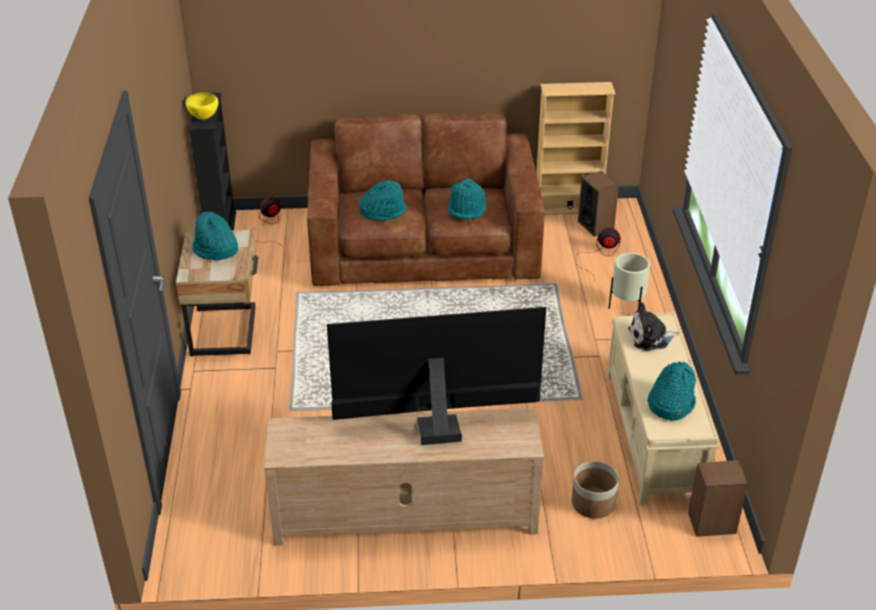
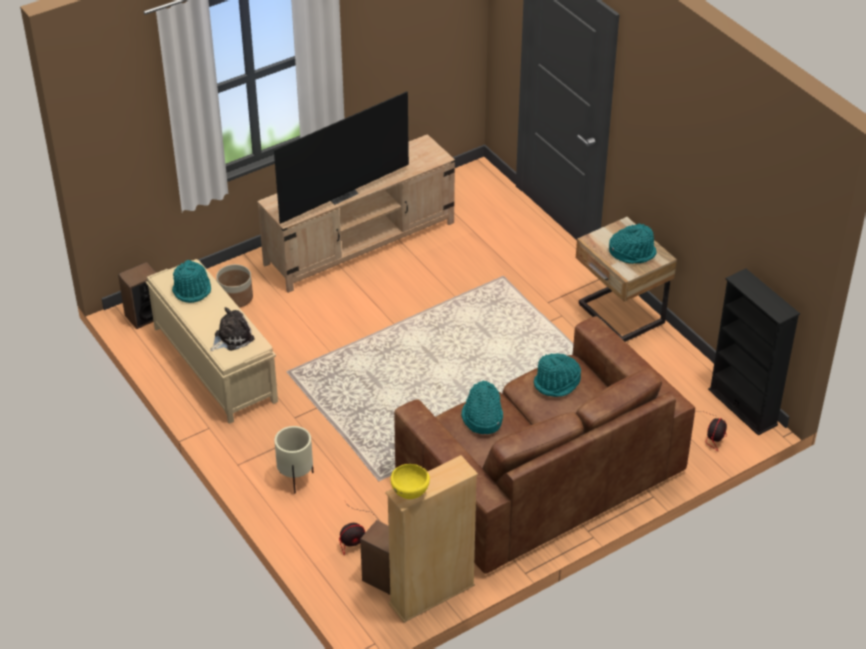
camera: 150 degrees right, 5 degrees up
(203, 118) = (749, 284): yellow bowl -> yellow bowl (410, 494)

